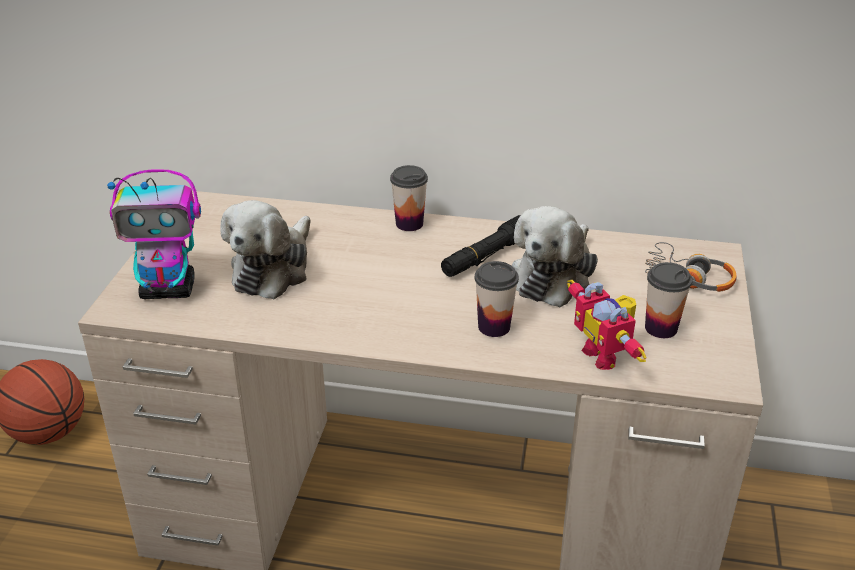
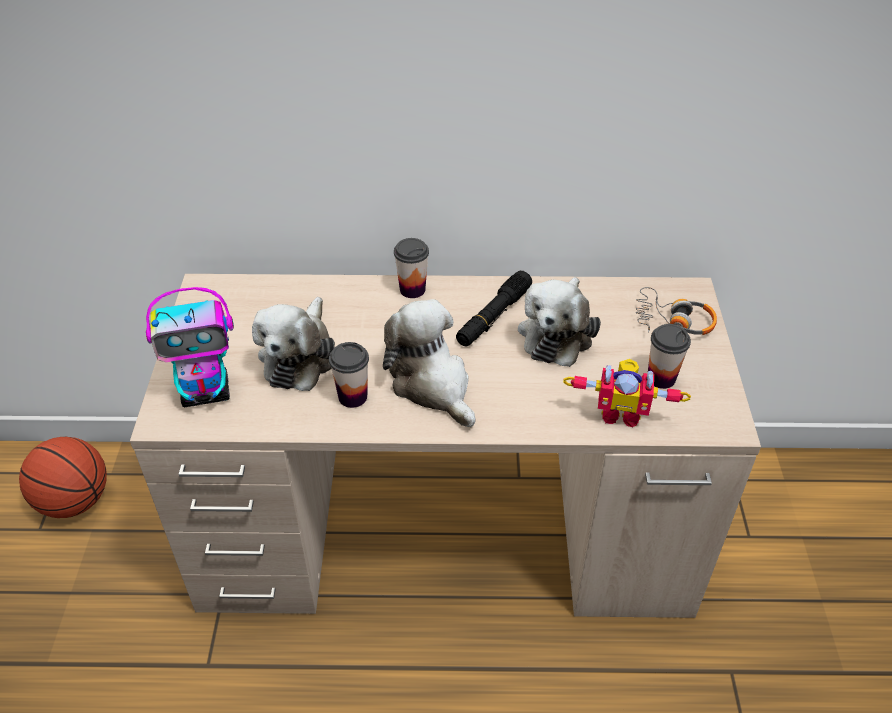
camera: 10 degrees left, 10 degrees up
(405, 307) = (432, 384): none -> plush toy
(494, 327) = (517, 395): cup -> cup (352, 397)
(606, 355) = (620, 412): toy robot -> toy robot turned 45 degrees counterclockwise

